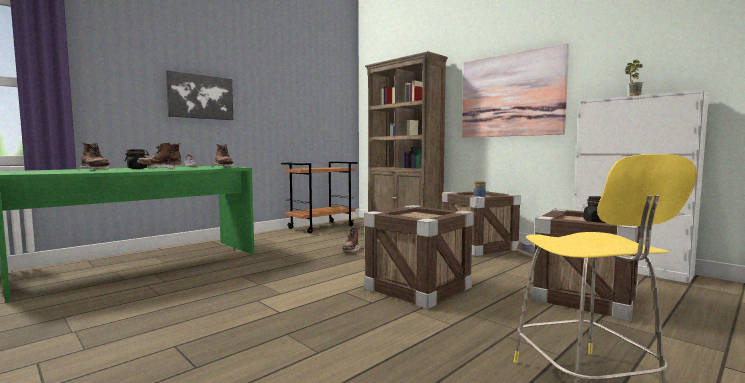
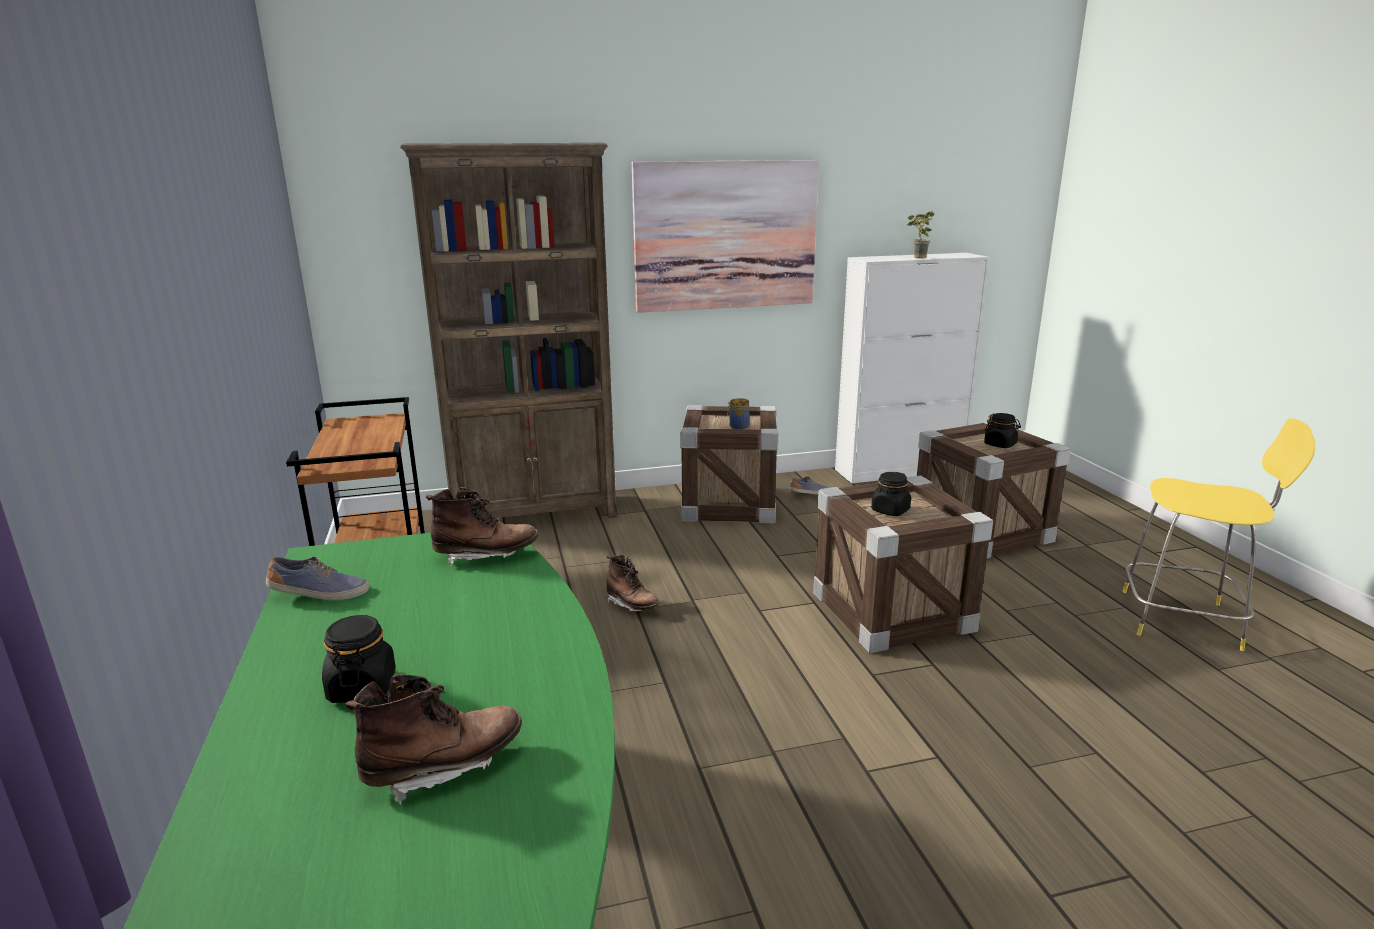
camera: 60 degrees left, 15 degrees up
(160, 169) = (473, 647): brown boot -> none
(200, 97) = (156, 335): picture -> none
(414, 215) = (890, 510): none -> black jar

